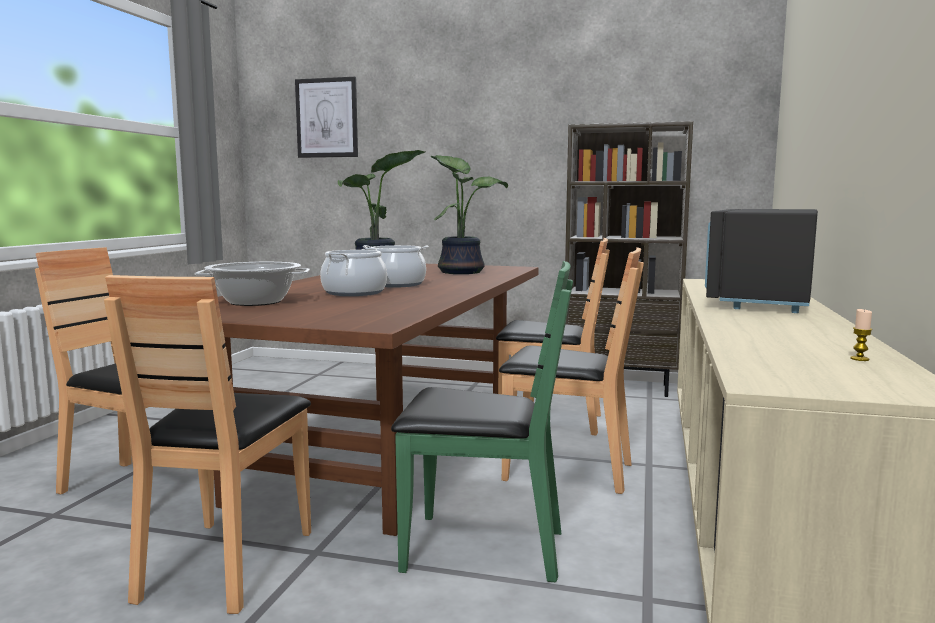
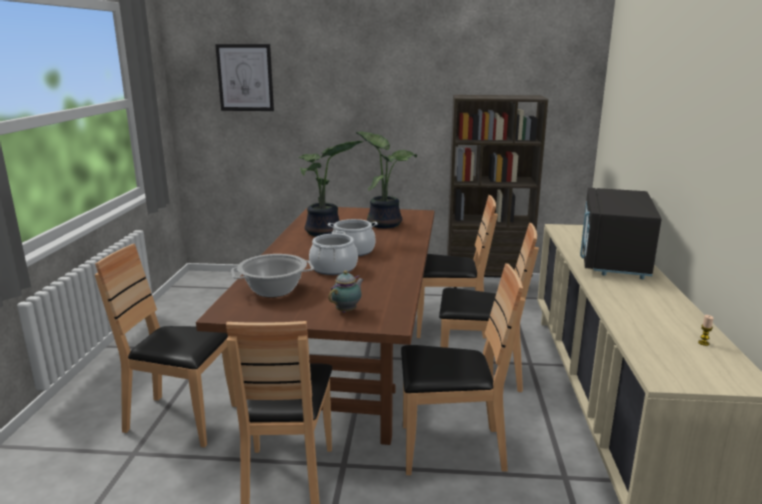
camera: 10 degrees left, 10 degrees up
(329, 316) = (347, 311): none -> teapot
(482, 548) = (450, 449): green chair -> brown chair

